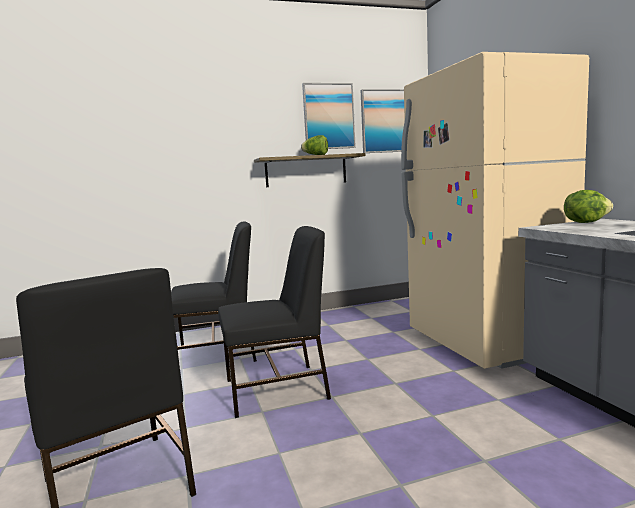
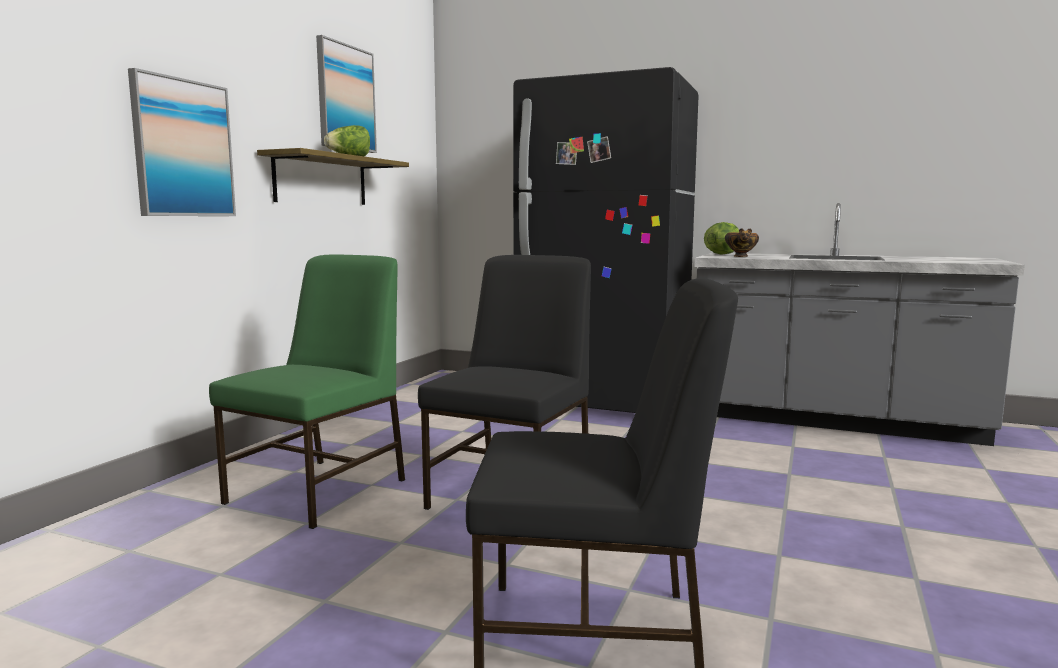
camera: 50 degrees left, 0 degrees up
(219, 354) = (320, 490): black chair -> green chair
(384, 121) = (399, 120): picture -> picture (183, 148)
(486, 343) = (604, 401): beige fridge -> black fridge
(576, 228) = (741, 256): none -> bowl

